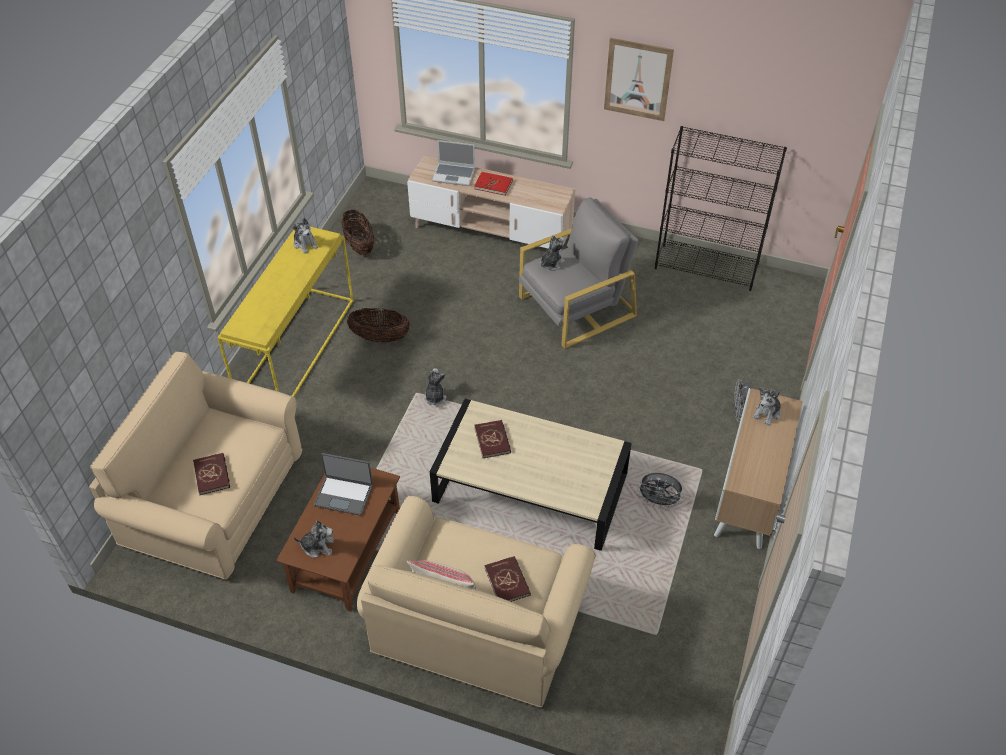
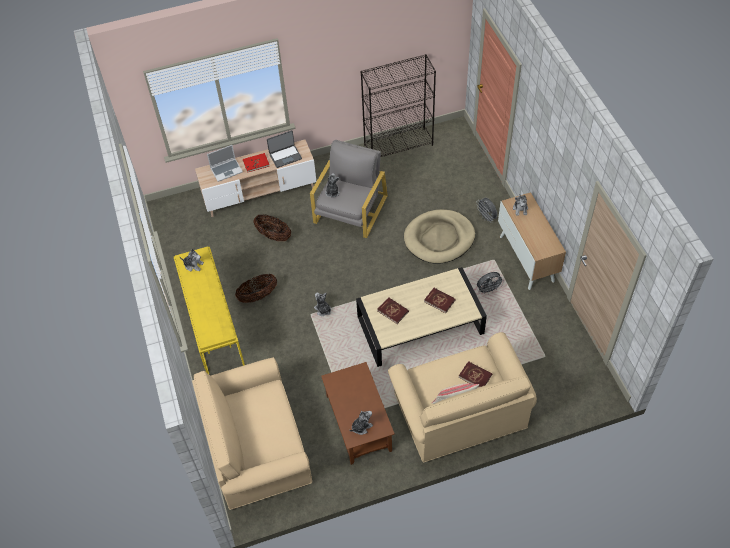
camera: 35 degrees left, 5 degrees up
(212, 475) = (269, 430): red book -> red book (439, 301)
(344, 495) = (347, 391): laptop -> laptop (285, 156)
(359, 245) = (188, 248): basket -> basket (273, 236)
(637, 79) = (326, 56): picture -> none
(653, 402) = (439, 238): none -> beige dog bed

